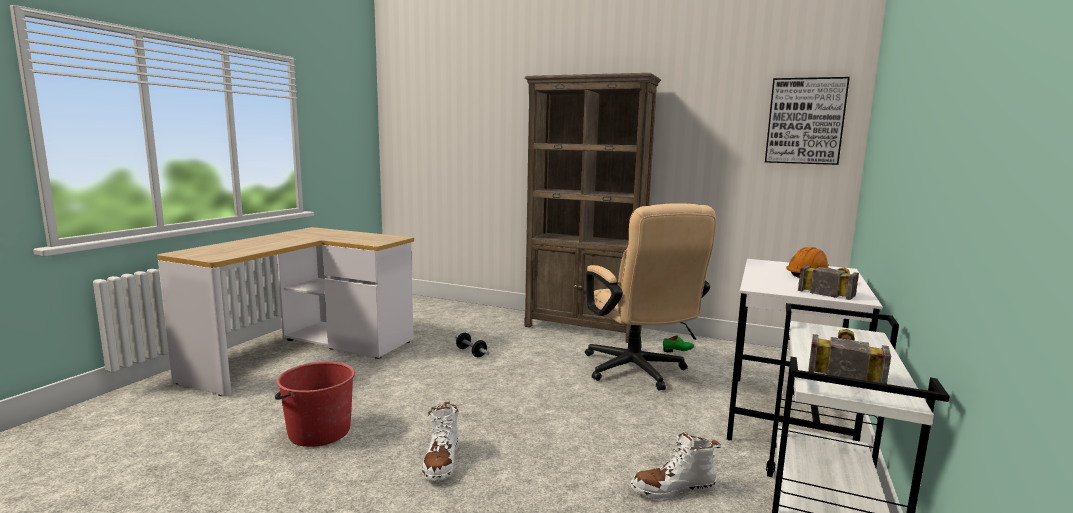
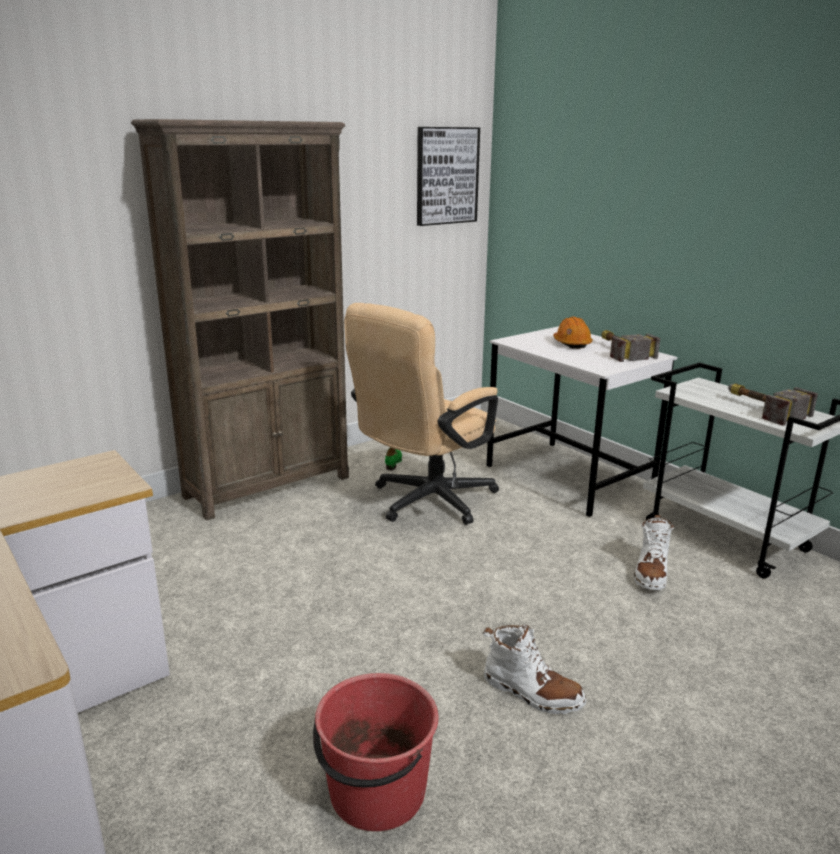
camera: 60 degrees left, 10 degrees up
(471, 352) = (244, 587): dumbbell -> none
(638, 372) = (425, 502): beige office chair -> beige office chair turned 120 degrees clockwise

